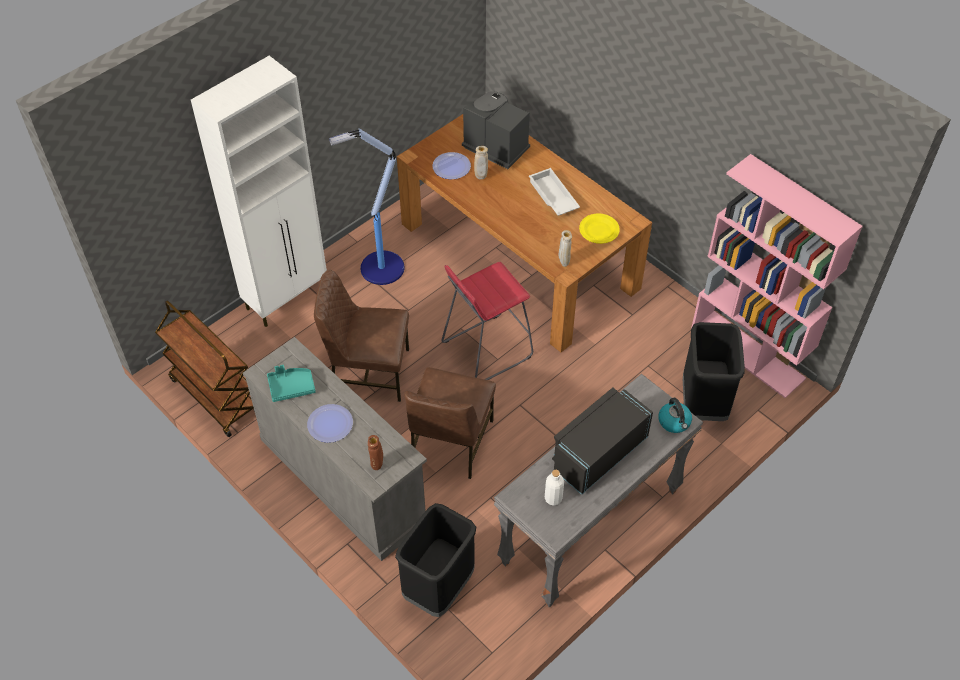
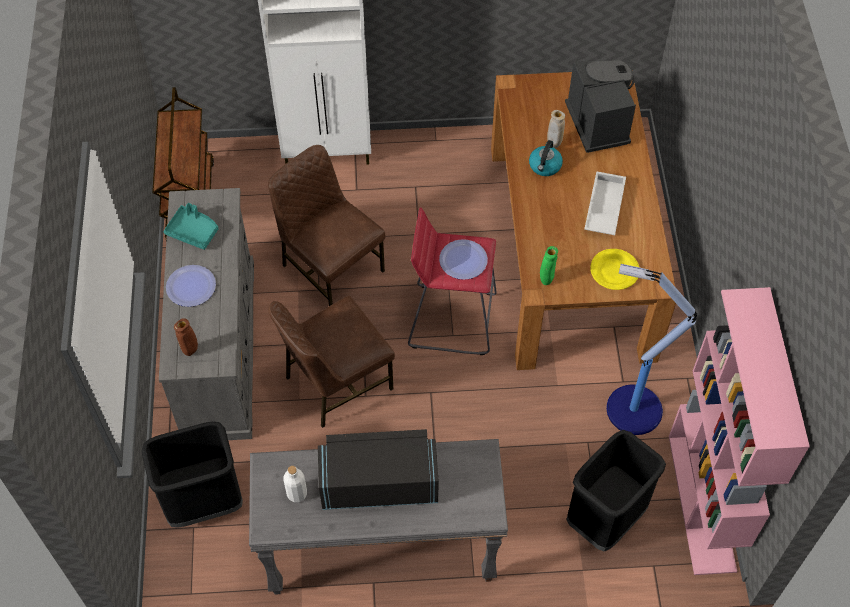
camera: 40 degrees right, 5 degrees up
(380, 268) = (431, 179): floor lamp -> floor lamp (631, 409)
(451, 167) = (536, 117): plate -> plate (463, 260)
(563, 263) = (546, 280): beige vase -> green vase
(674, 422) = (479, 508): kettle -> kettle (545, 166)

